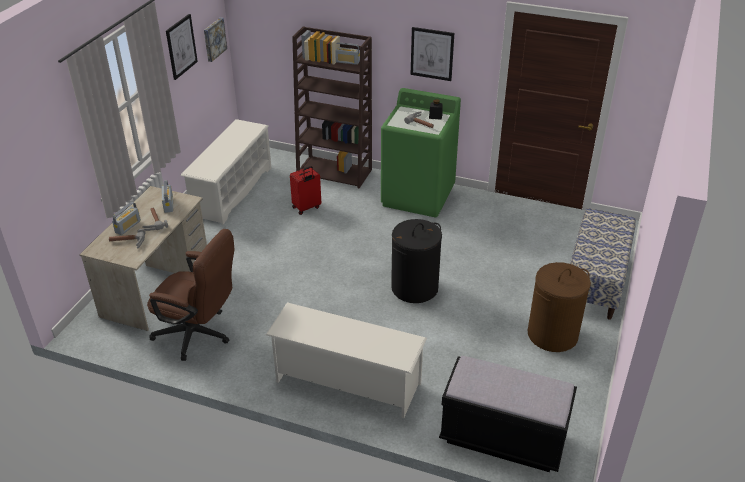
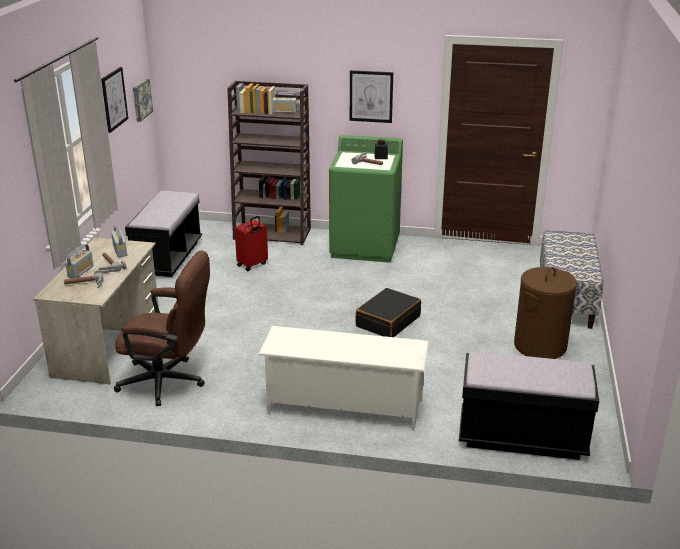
camera: 10 degrees left, 10 degrees down
(232, 191) = (168, 257): white shoe rack -> black bench
(414, 288) = (387, 321): black laundry basket -> black suitcase

